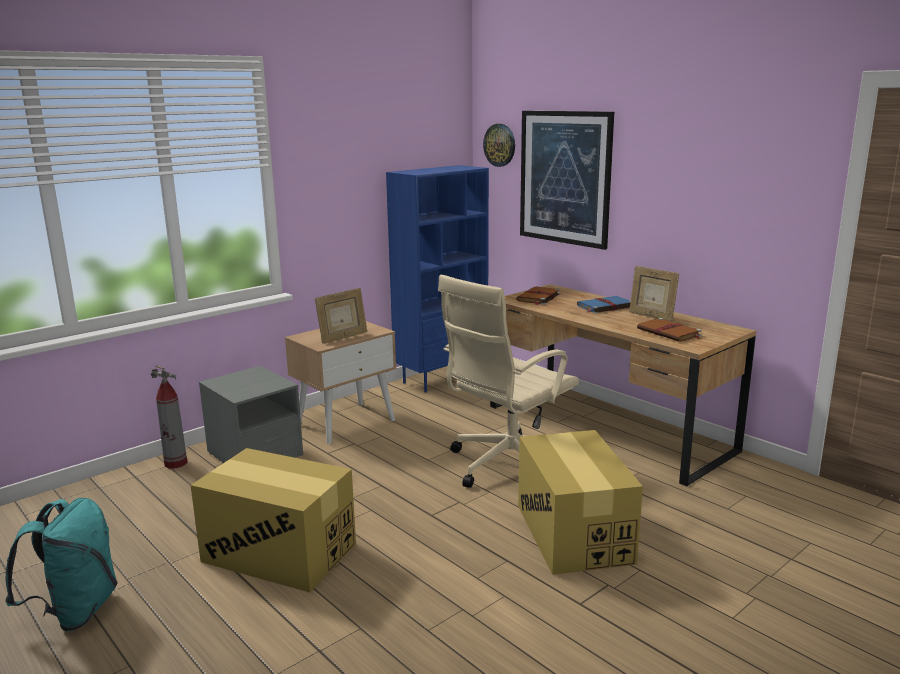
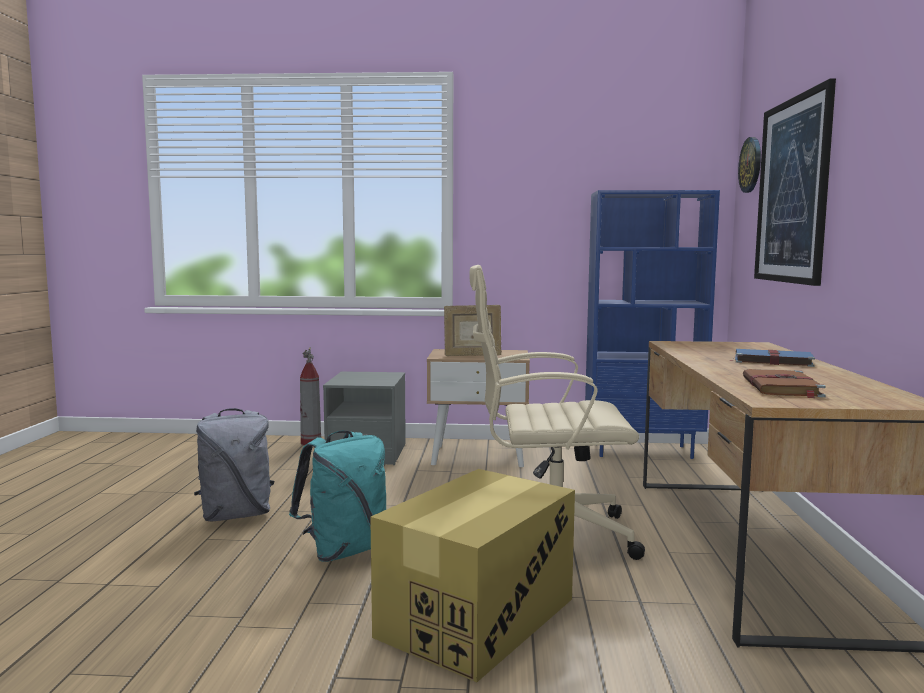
camera: 45 degrees right, 10 degrees down
(76, 611) = (84, 495): turquoise backpack -> turquoise backpack (344, 551)
(279, 552) = (236, 515): cardboard box -> grey backpack
(538, 298) = (709, 346): brown book -> none
(651, 317) = (810, 375): picture frame -> none

